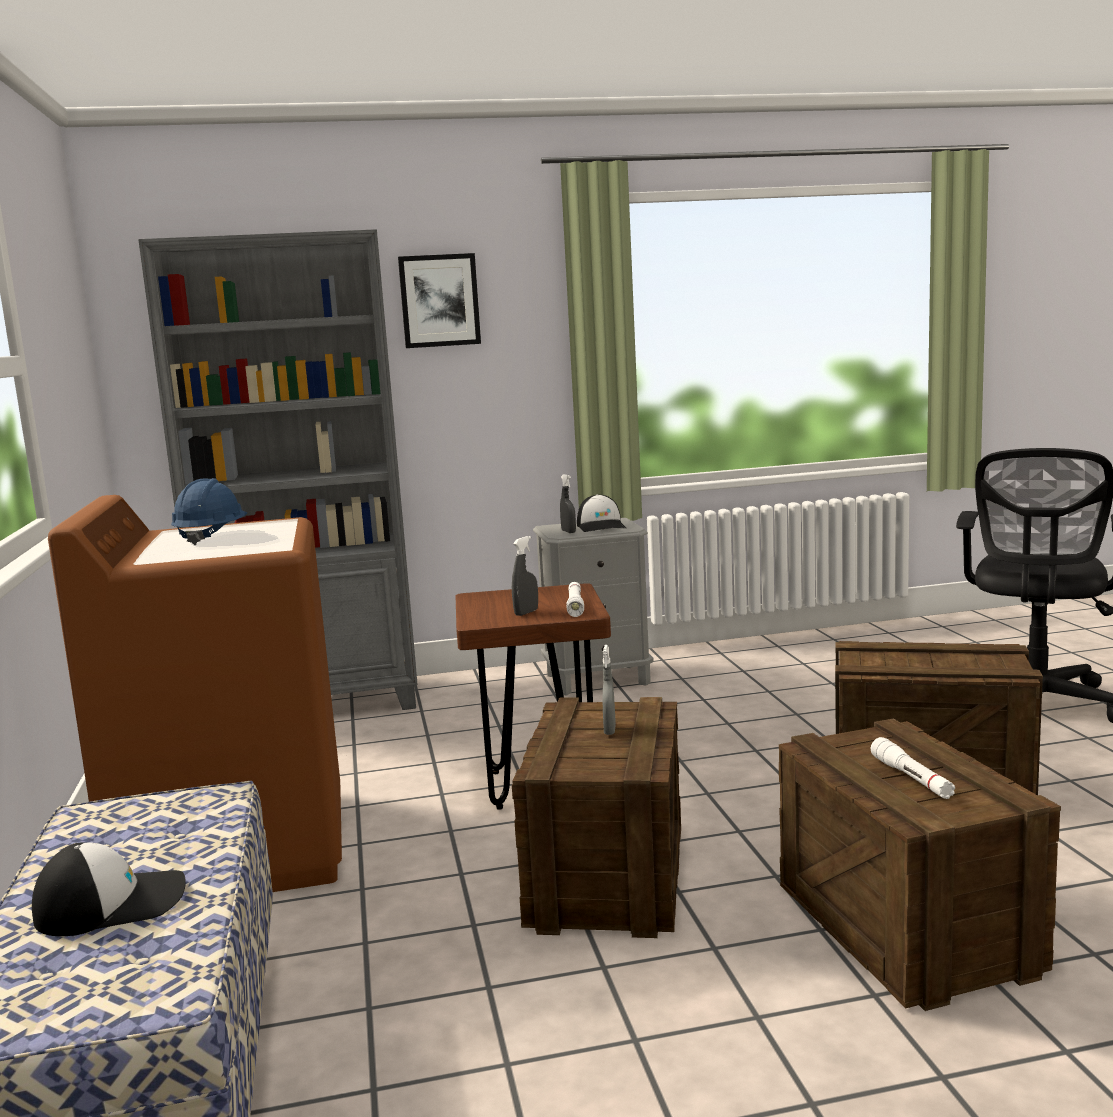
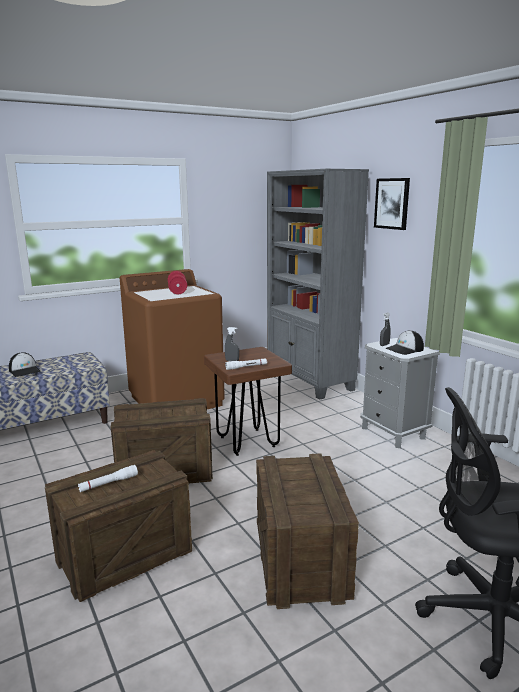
camera: 70 degrees right, 5 degrees up
(211, 537) = (177, 291): blue hard hat -> red dumbbell
(609, 730) = (169, 413): grey spray bottle -> none

